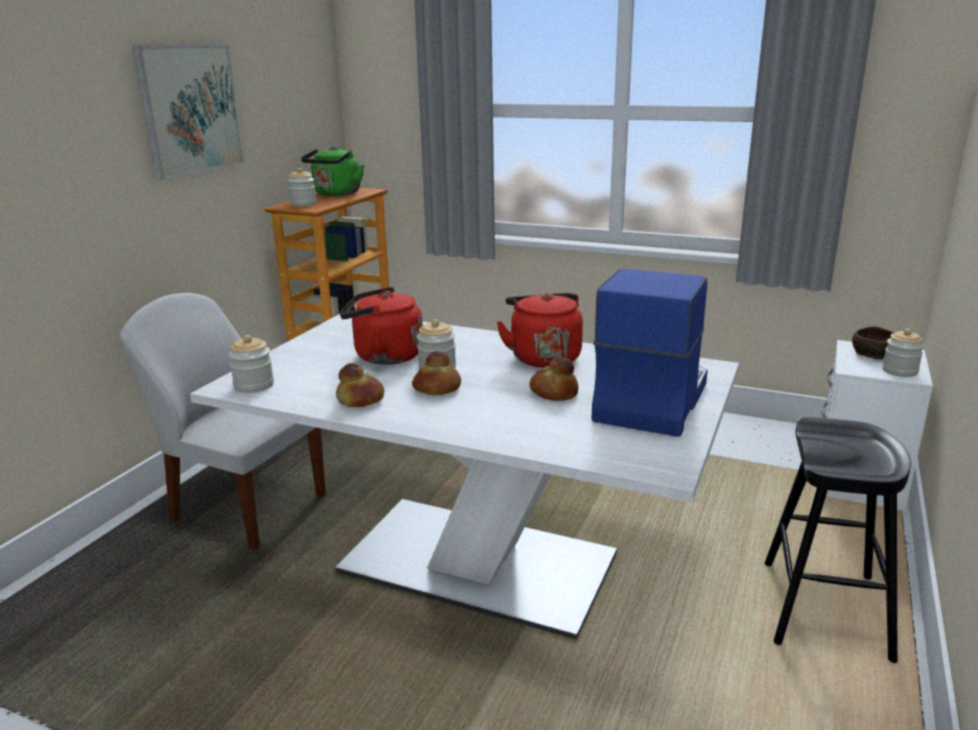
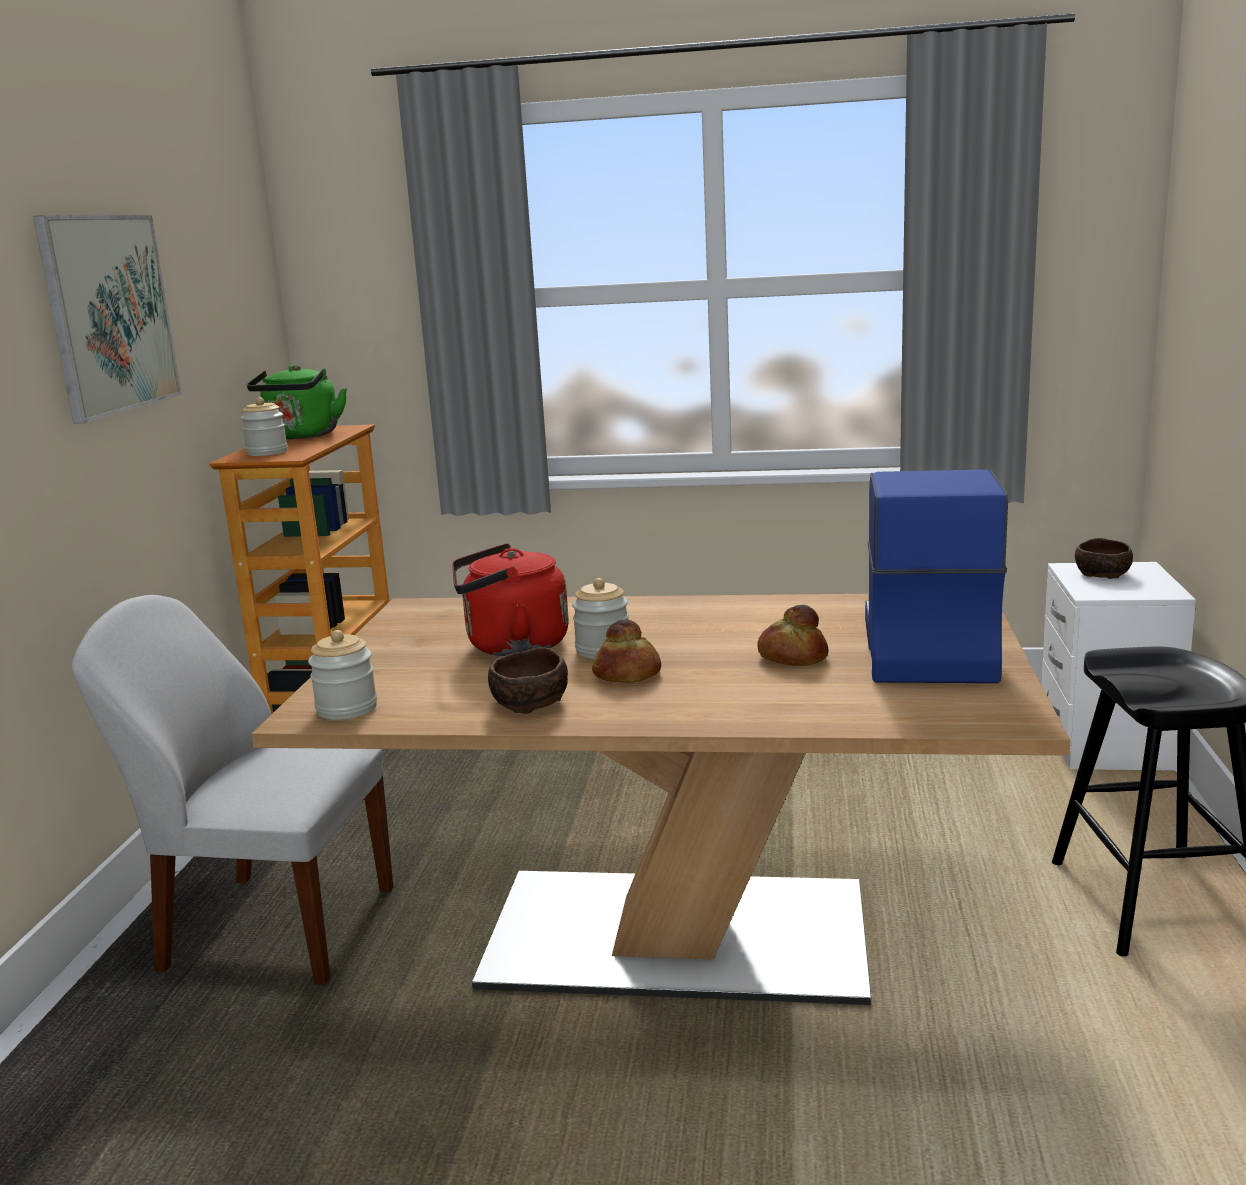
camera: 15 degrees left, 5 degrees down
(360, 400) = (529, 704): bread -> brown bowl
(478, 563) = (677, 937): white dining table -> brown dining table
(543, 357) = (738, 618): red kettle -> none
(899, 371) = (1147, 588): jar -> none

